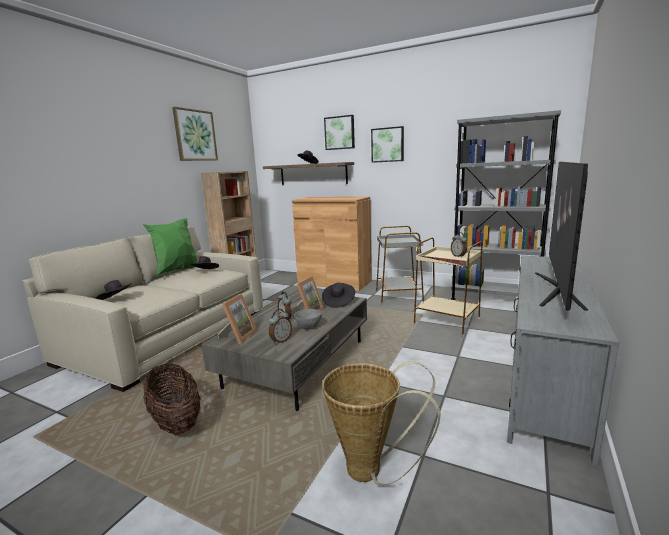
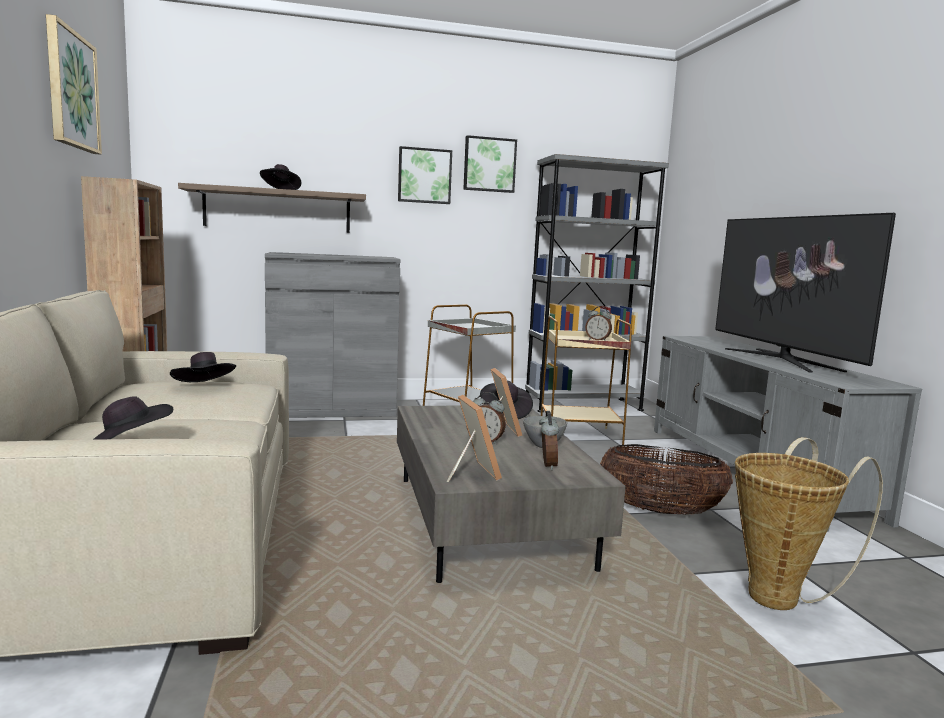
camera: 40 degrees left, 5 degrees down
(176, 421) = (455, 647): basket -> basket (660, 511)
(177, 271) = (121, 391): green pillow -> none
(334, 282) = (332, 409): brown cabinet -> grey cabinet
(340, 133) = (338, 143): picture -> picture (489, 165)

